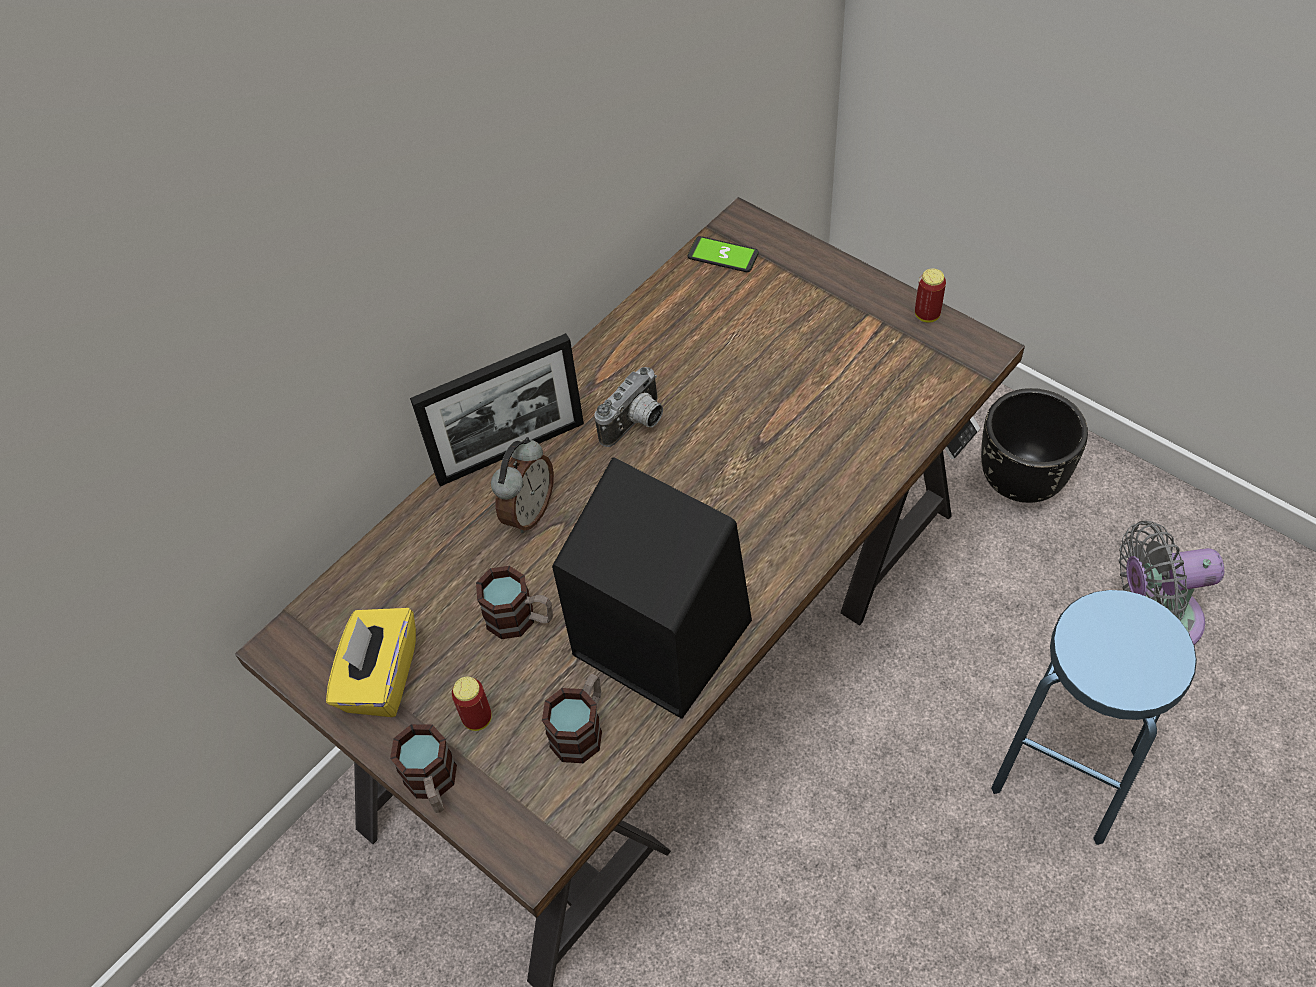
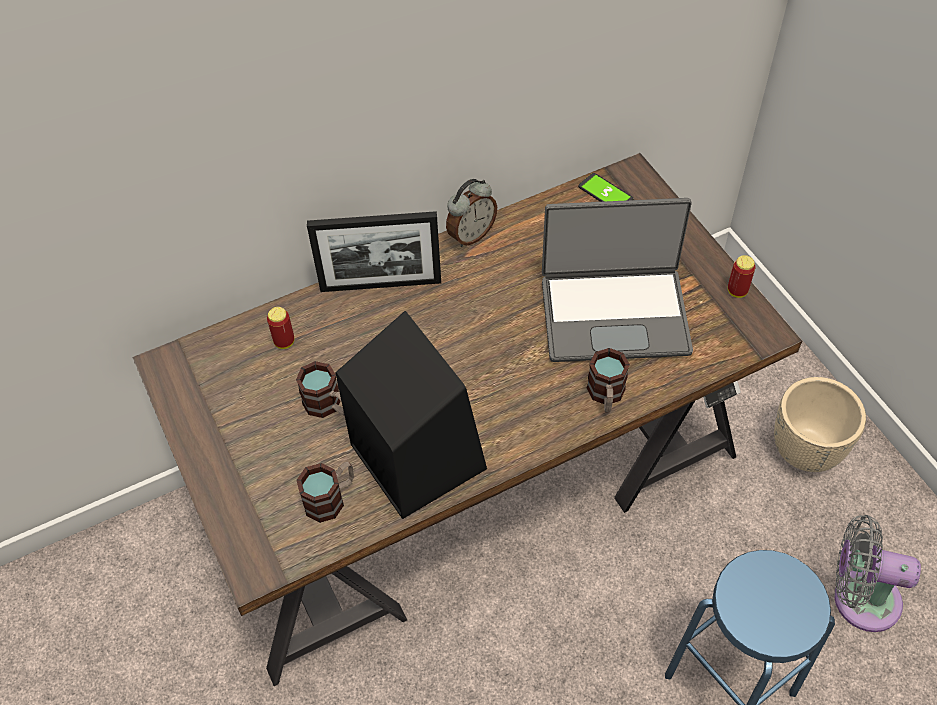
camera: 20 degrees right, 0 degrees up
(380, 678) = (216, 410): yellow tissue box -> none
(433, 785) = (214, 497): mug -> mug (606, 396)
(477, 718) = (265, 463): can -> can (284, 342)
(528, 511) = (371, 332): alarm clock -> alarm clock (471, 235)
(636, 424) = (478, 296): camera -> none
(804, 388) = (614, 314): none -> laptop
(1022, 480) = (806, 450): black planter -> beige planter

